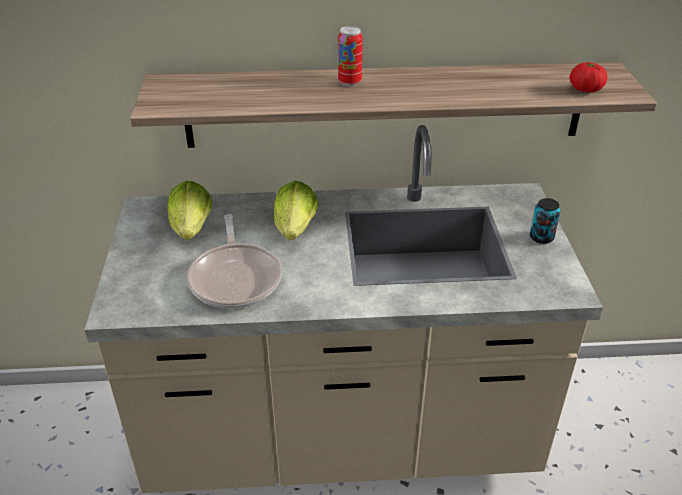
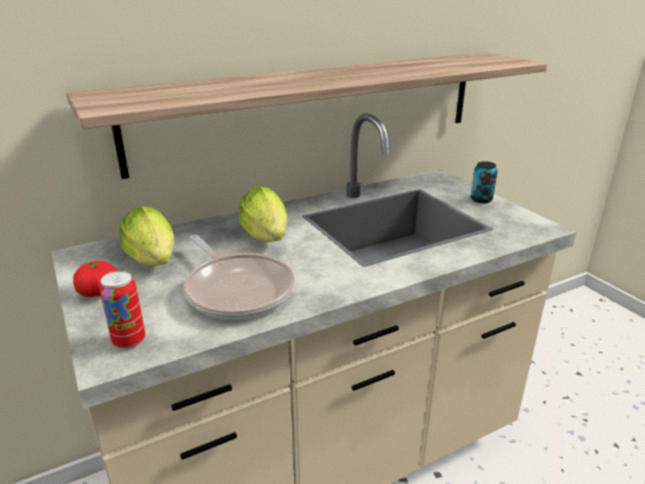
camera: 25 degrees left, 10 degrees down
(350, 82) = (294, 76): can -> can (129, 341)
(585, 89) = (489, 62): tomato -> tomato (99, 292)

